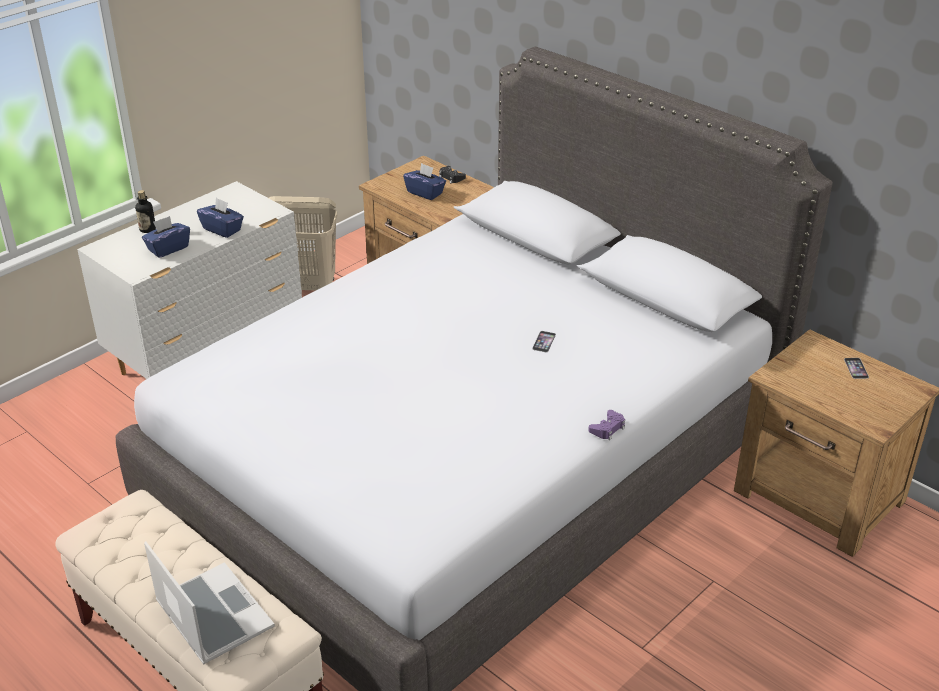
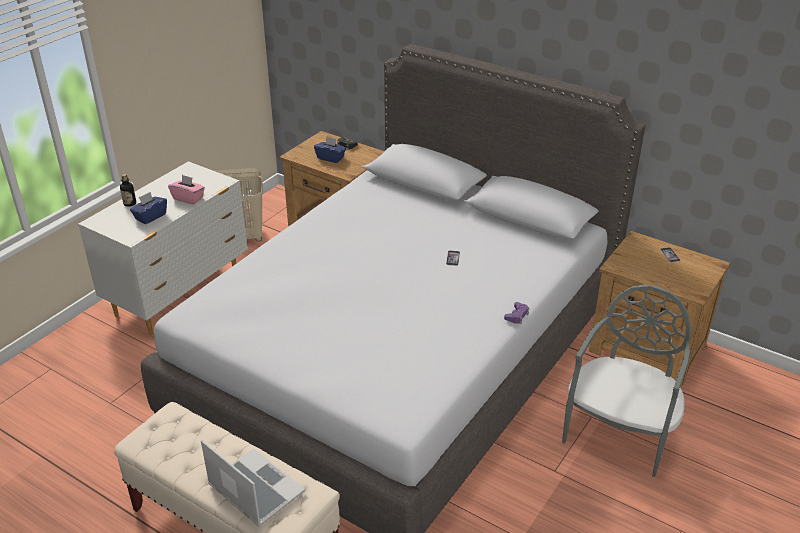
camera: 10 degrees left, 0 degrees up
(222, 229) = (188, 198): blue tissue box -> pink tissue box
(748, 608) = (620, 433): none -> grey chair

